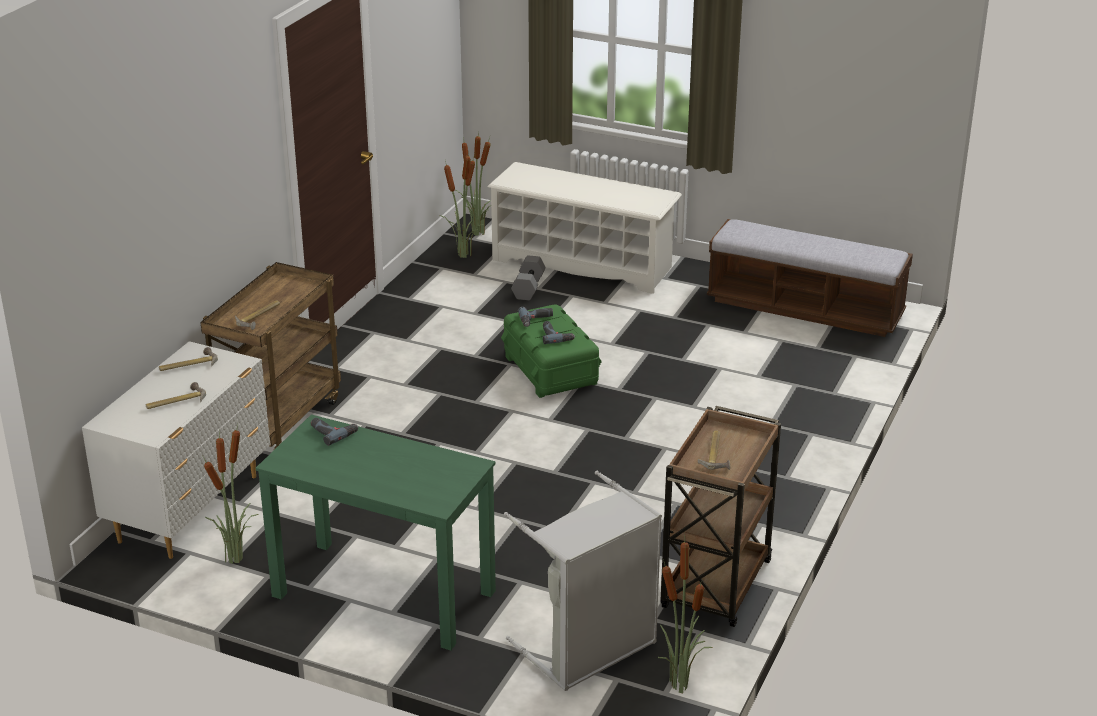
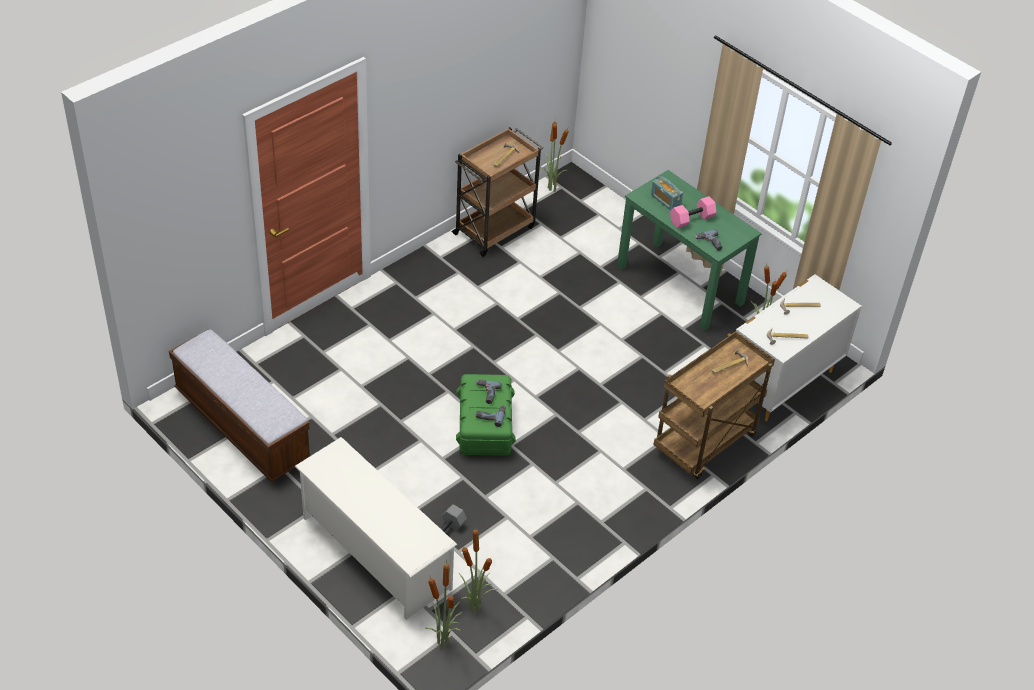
camera: 160 degrees left, 15 degrees up
(373, 455) = (691, 220): none -> pink dumbbell
(427, 470) = (665, 201): none -> radio
(590, 650) = (584, 218): grey laundry basket -> none

